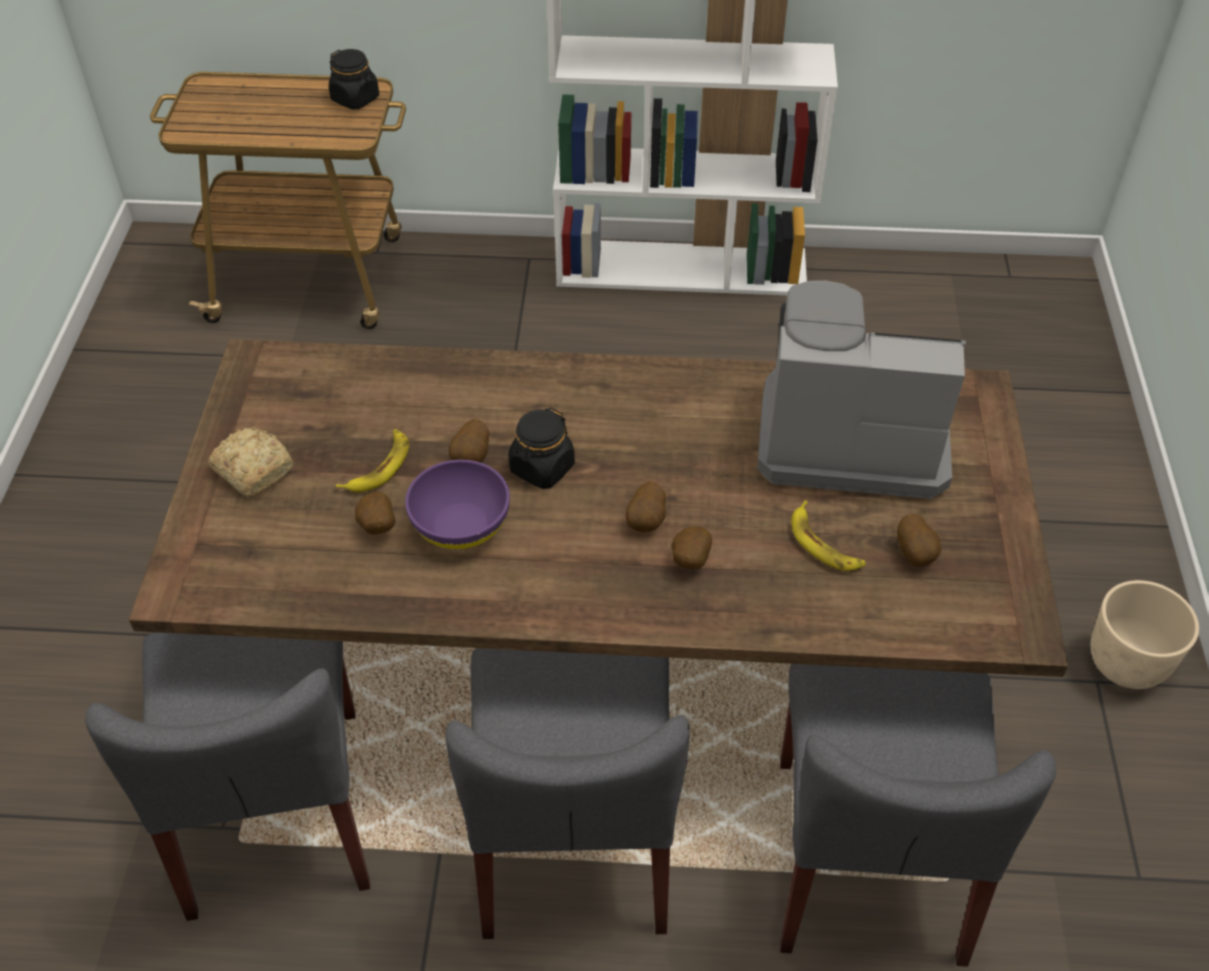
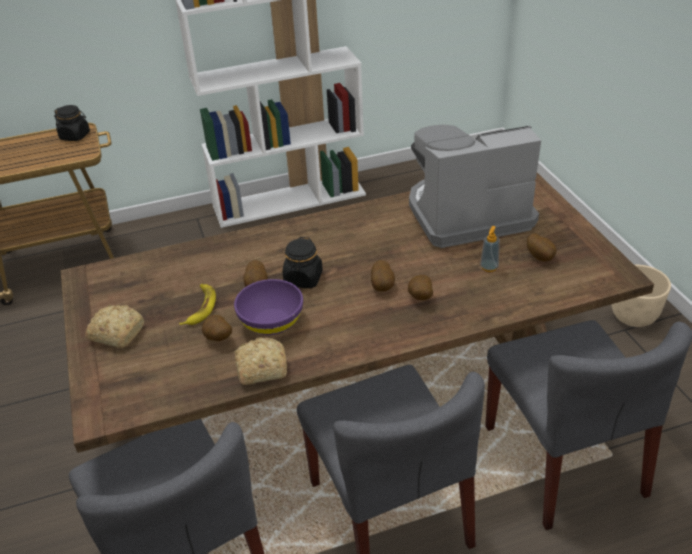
camera: 20 degrees left, 10 degrees down
(407, 596) = (260, 369): none -> bread
(824, 544) = (489, 267): banana -> soap dispenser

